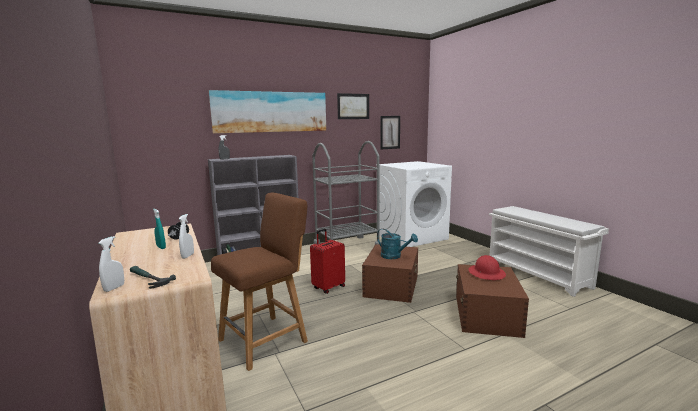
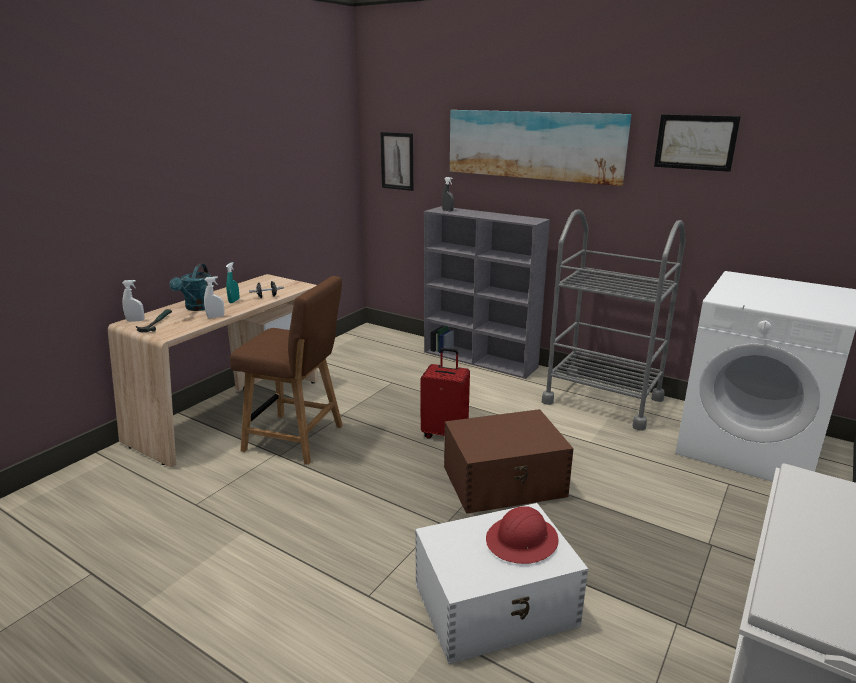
camera: 60 degrees right, 10 degrees up
(390, 132) = (786, 207): picture -> picture (397, 161)
(394, 256) = (503, 437): turquoise watering can -> turquoise watering can (198, 308)
(487, 314) = (496, 604): brown storage box -> white storage box

